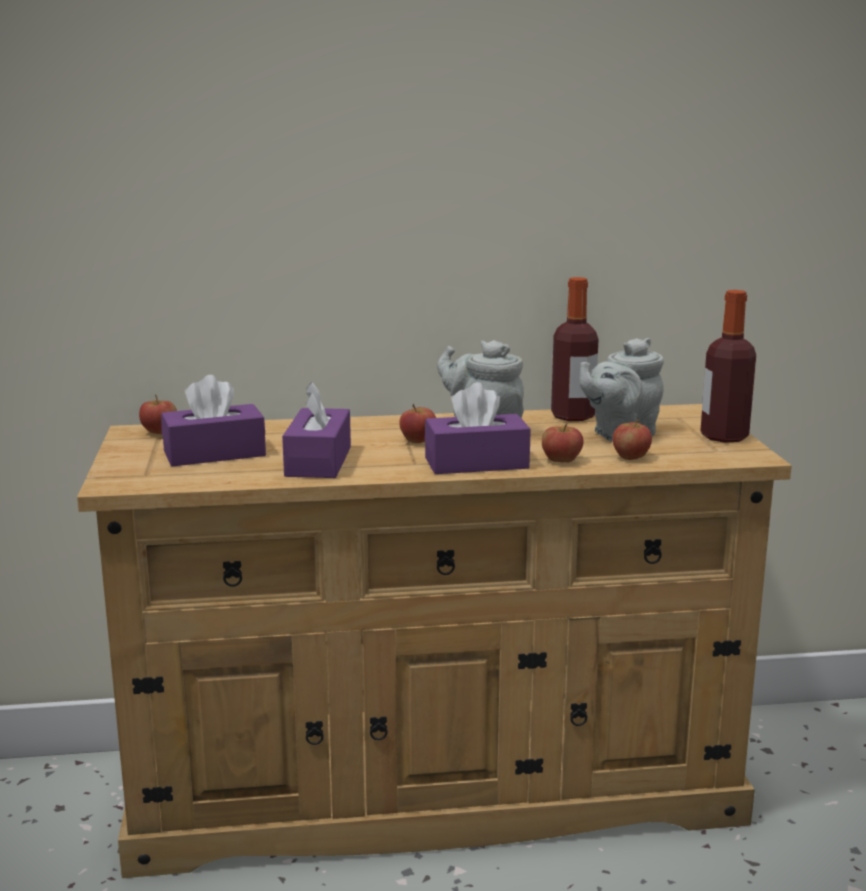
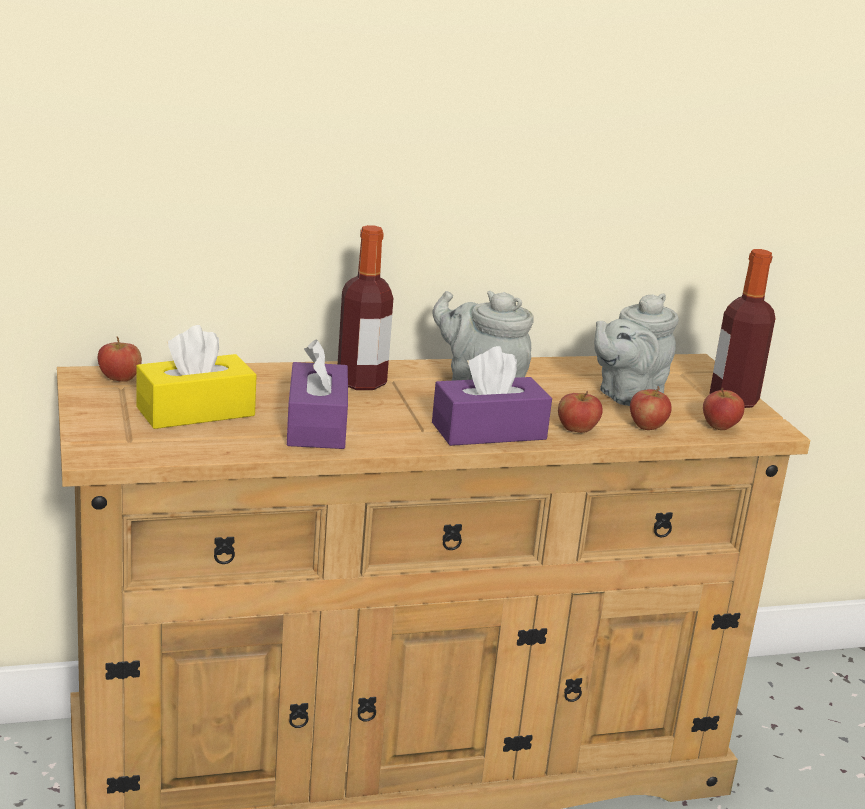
camera: 10 degrees left, 5 degrees up
(214, 454) = (195, 411): purple tissue box -> yellow tissue box
(418, 441) = (416, 399): apple -> apple (720, 427)
(572, 416) = (569, 367): bottle -> bottle (361, 382)

